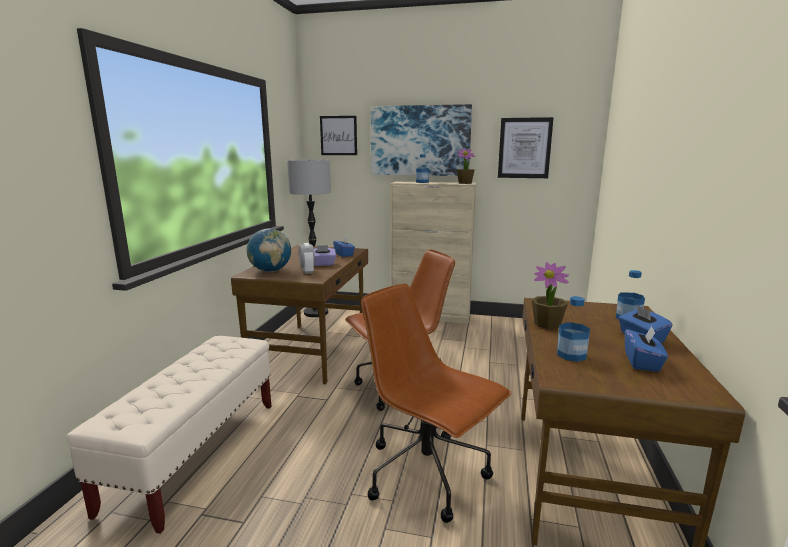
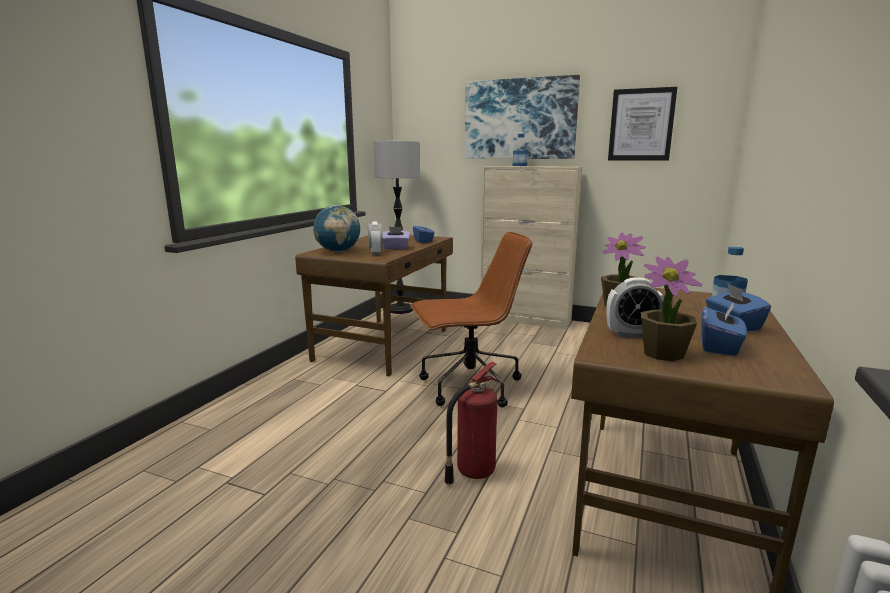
camera: 10 degrees right, 0 degrees up
(196, 453) = (239, 427): beige bench -> none
(338, 135) = (431, 115): picture -> none
(428, 474) = (473, 472): brown office chair -> fire extinguisher
(465, 183) = (568, 166): potted plant -> potted plant (663, 353)
(571, 355) = (632, 334): bottle -> alarm clock

